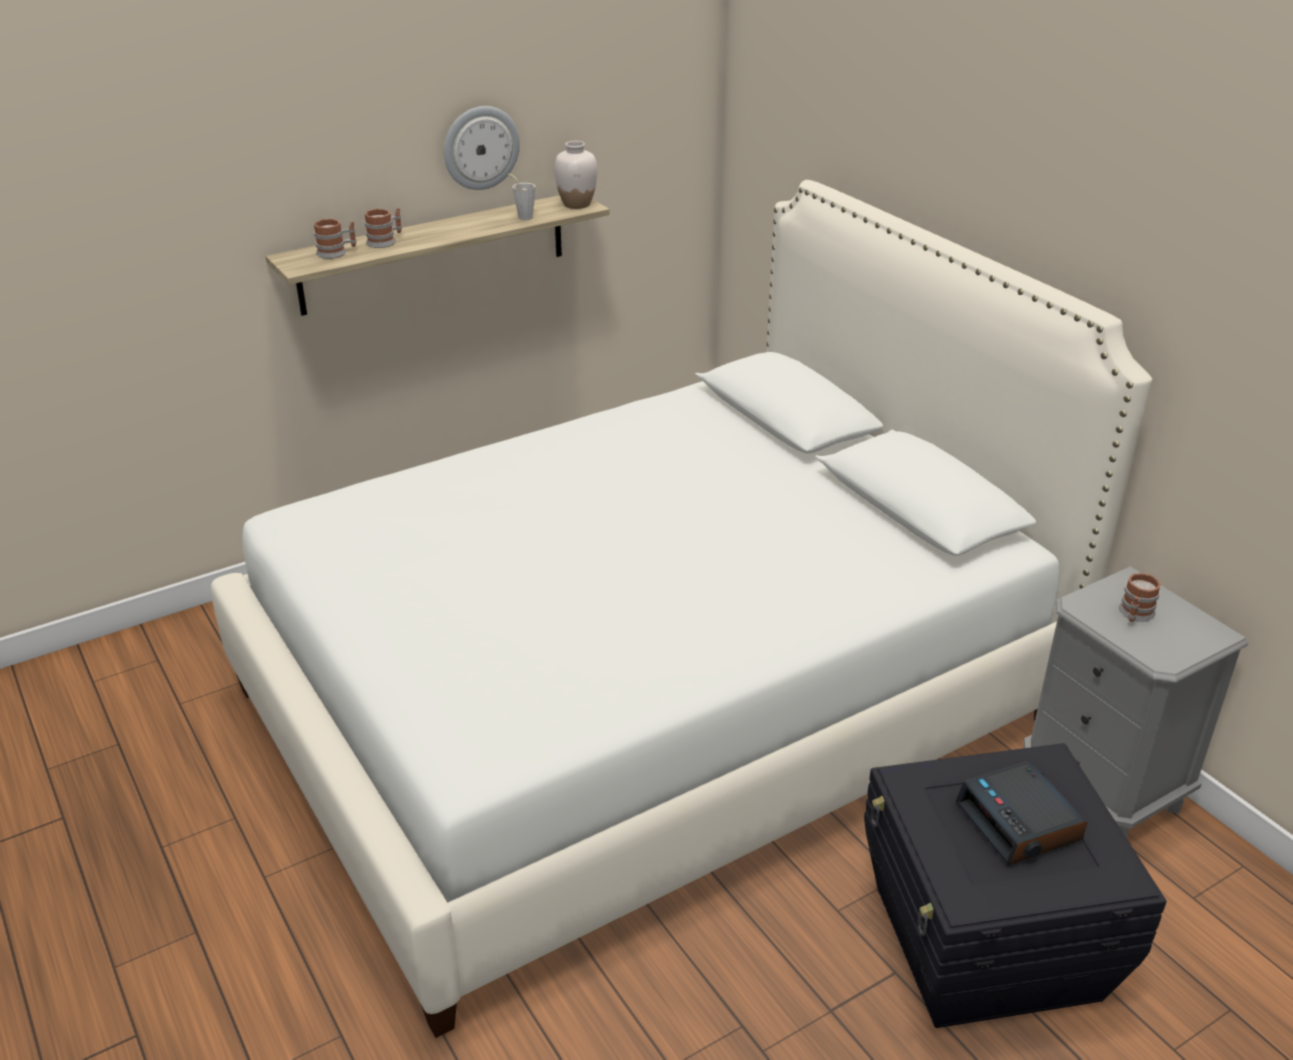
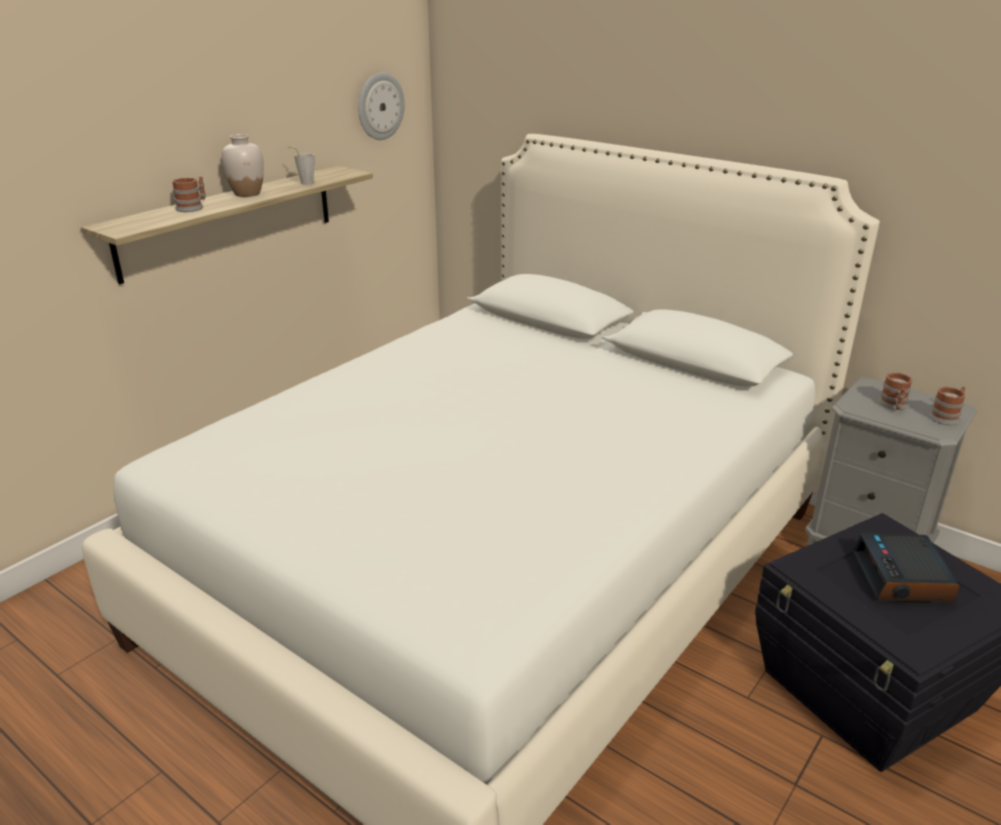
camera: 20 degrees left, 5 degrees down
(337, 253) = (152, 218): mug -> mug (947, 417)
(480, 147) = (260, 125): wall clock -> wall clock (380, 106)
(576, 204) = (343, 172): white vase -> white vase (247, 194)
(1019, 822) = (902, 578): alarm clock -> alarm clock turned 45 degrees clockwise

